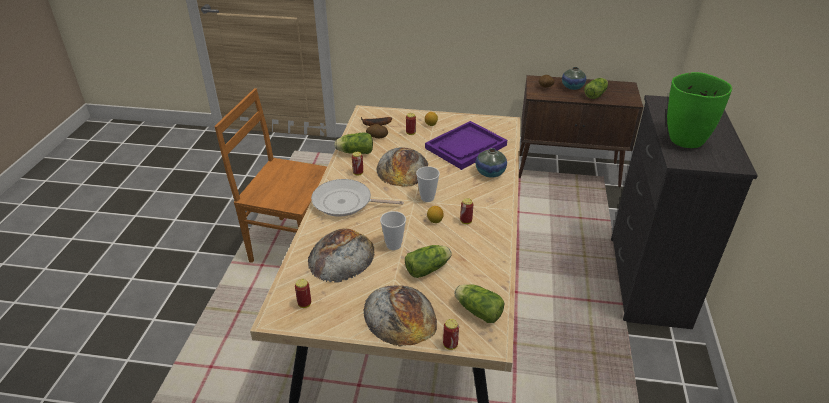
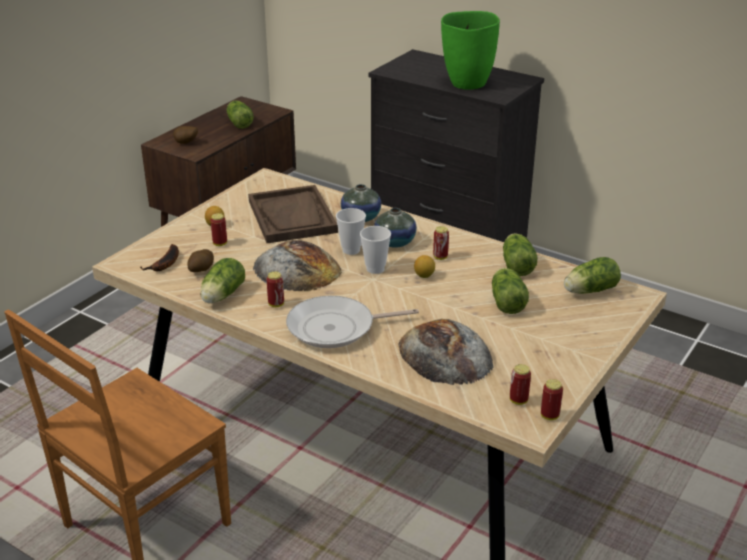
camera: 65 degrees left, 5 degrees down
(346, 203) = (336, 328): frying pan -> frying pan turned 45 degrees clockwise
(393, 245) = (449, 313): cup -> cup (351, 250)
(400, 315) = (571, 338): bread -> none
(450, 345) = (630, 319): can -> can (549, 416)
(466, 147) = (292, 217): purple tray -> brown tray
(486, 261) = (517, 265): none -> lettuce
(572, 87) = (206, 129): vase -> vase (395, 242)

